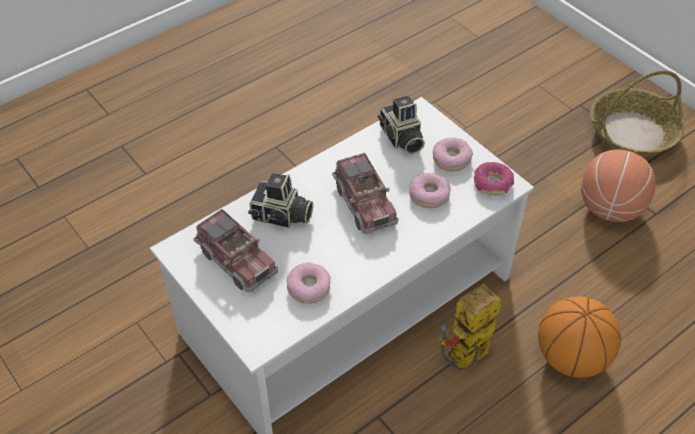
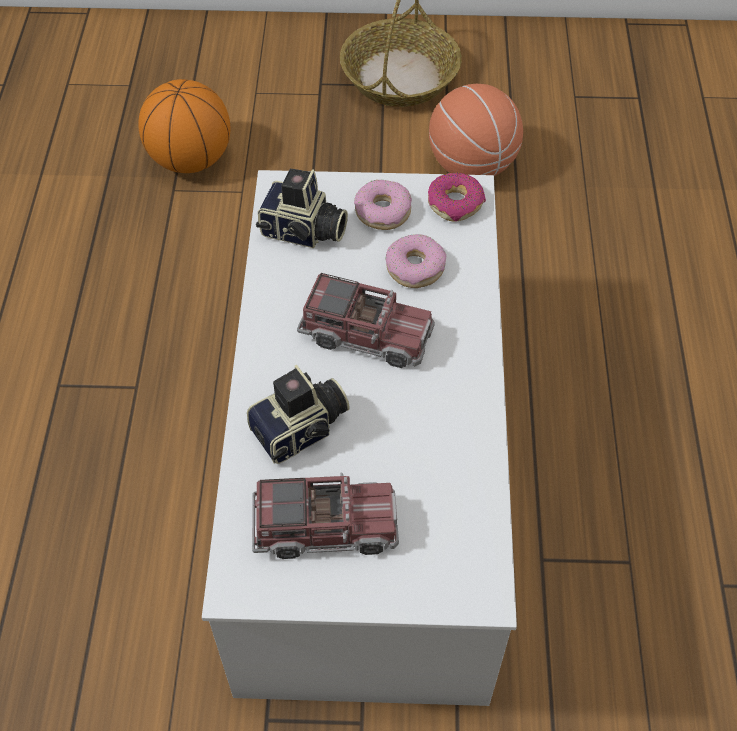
camera: 50 degrees left, 5 degrees up
(308, 287) = (441, 477): donut -> none
(464, 362) = (542, 427): toy robot -> none
(571, 358) = (616, 334): basketball -> basketball (190, 160)

